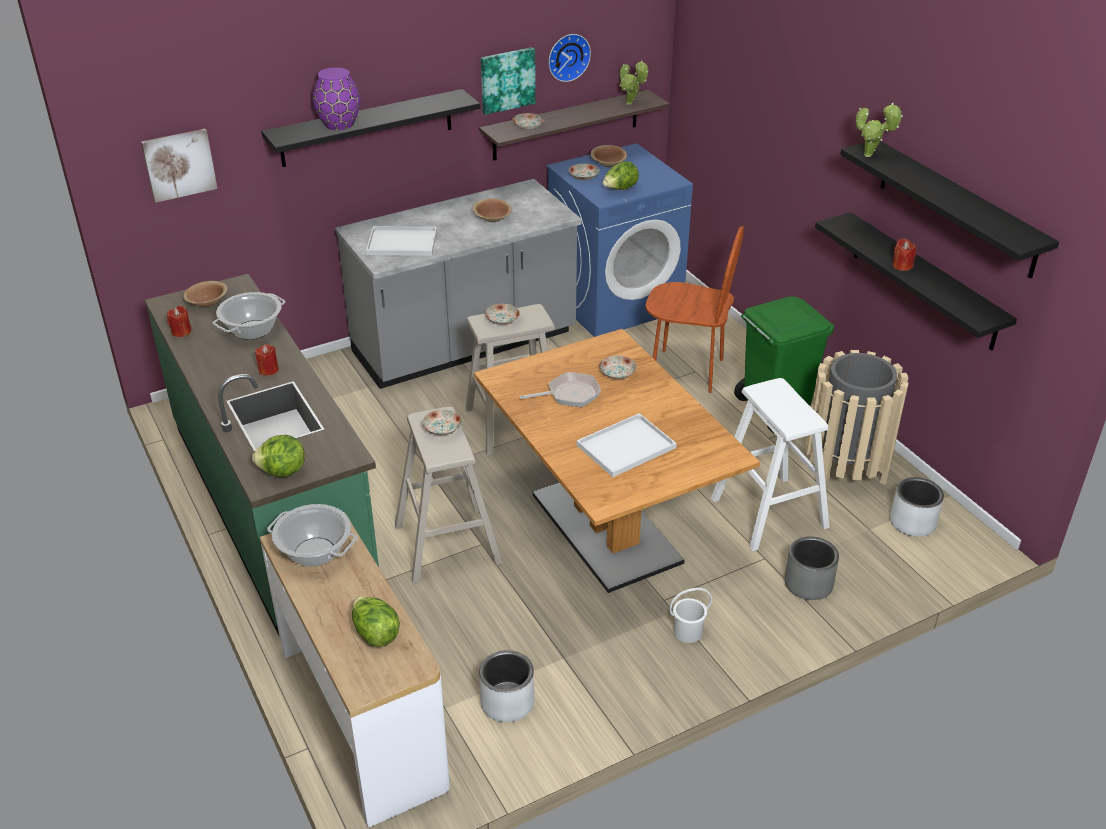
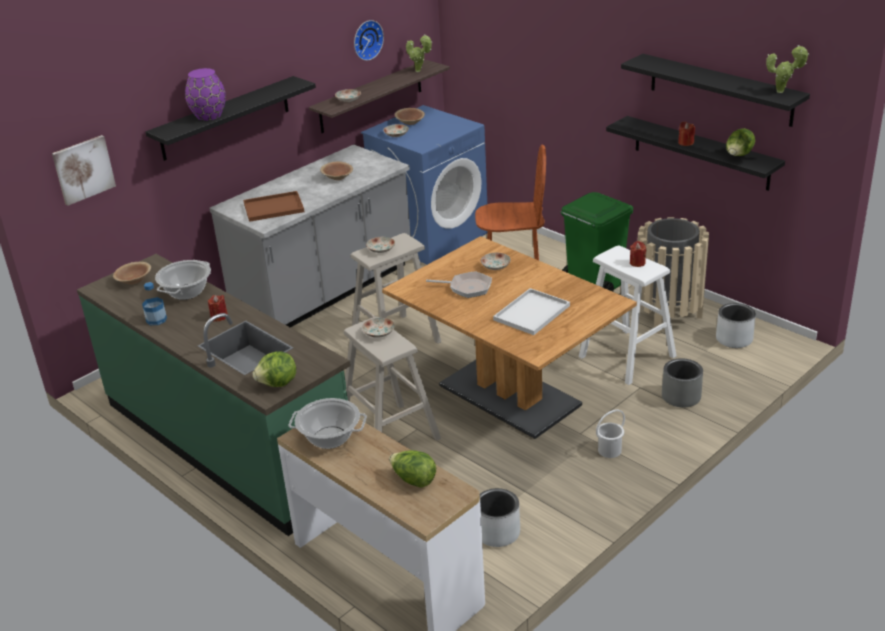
camera: 15 degrees left, 5 degrees down
(181, 332) = (125, 305): red candle -> red candle (637, 263)
(202, 357) = (156, 320): none -> bottle
(403, 242) = (275, 207): white tray -> brown tray
(507, 80) = (325, 64): picture -> none
(569, 394) = (467, 288): frying pan -> frying pan turned 45 degrees clockwise
(620, 189) = (430, 138): lettuce -> lettuce (738, 156)
(870, 156) = (645, 64): potted plant -> potted plant (782, 92)

